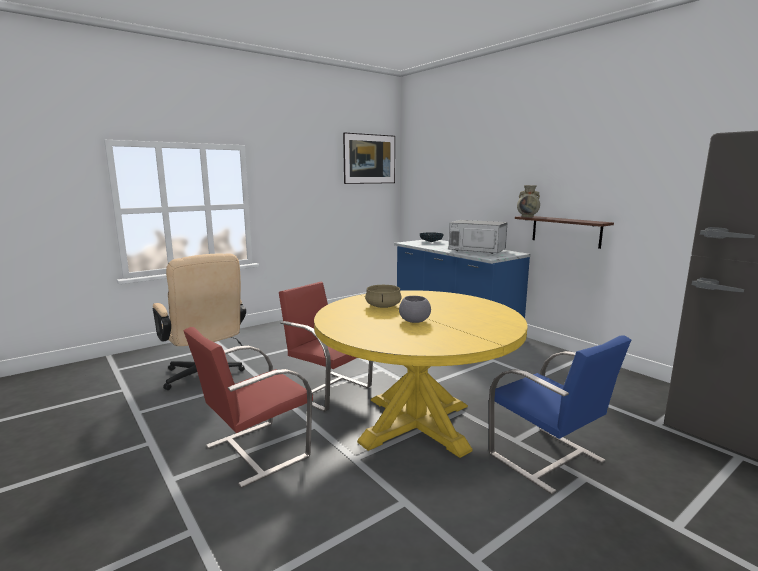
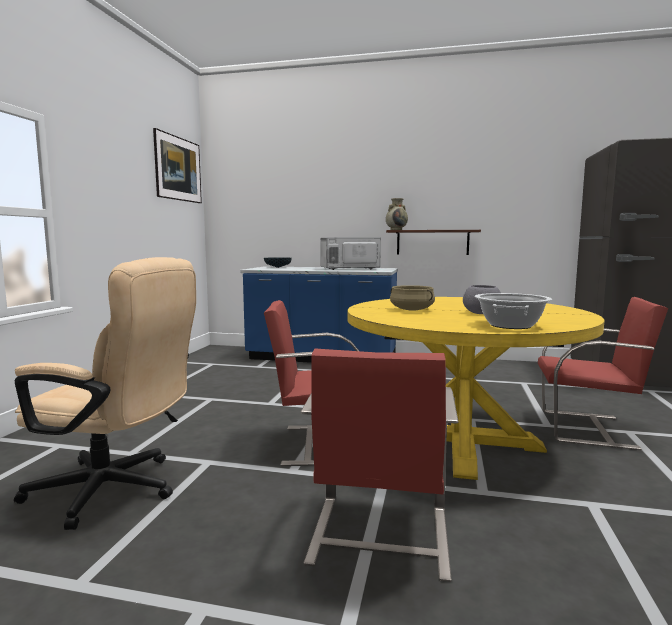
camera: 40 degrees left, 5 degrees down
(378, 337) = (511, 325): none -> cooking pot
(547, 459) = (589, 429): blue chair -> red chair

